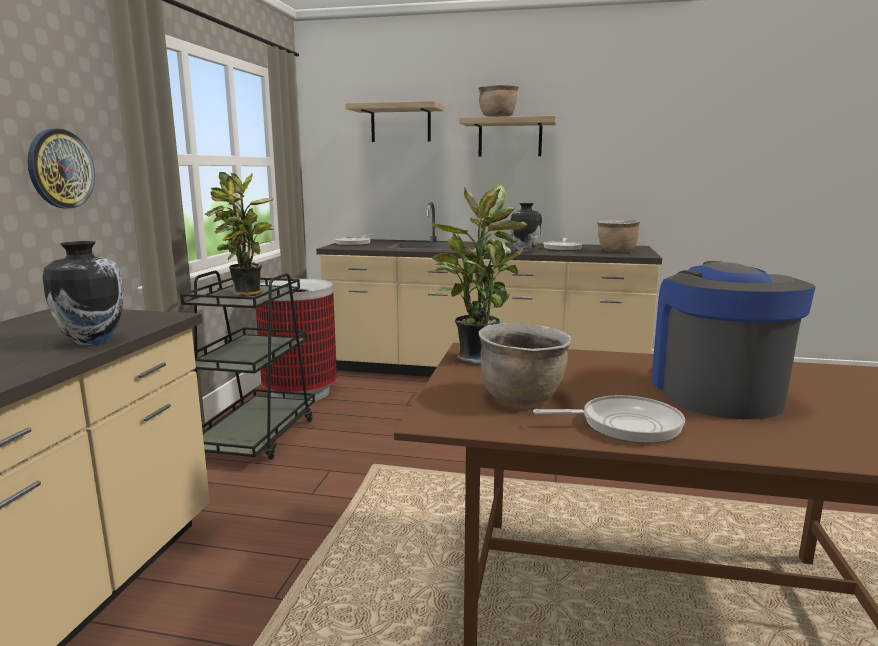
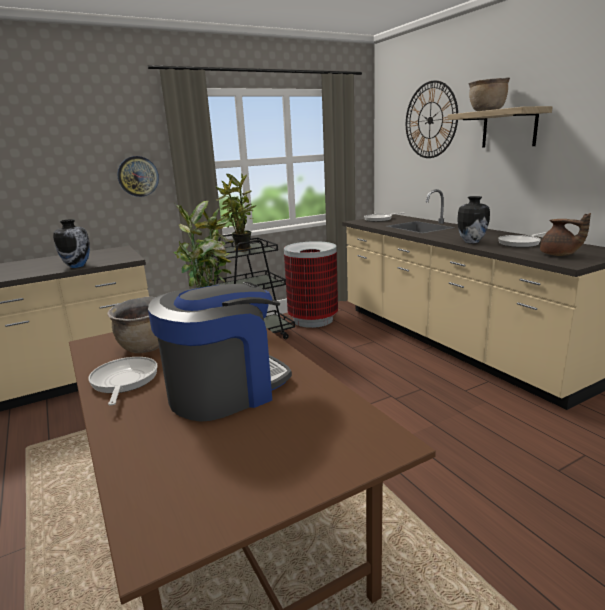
camera: 50 degrees right, 5 degrees up
(400, 124) = (430, 120): shelf -> wall clock
(616, 252) = (559, 255): brown cooking pot -> brown teapot
(624, 425) = (124, 381): frying pan -> frying pan turned 150 degrees counterclockwise

